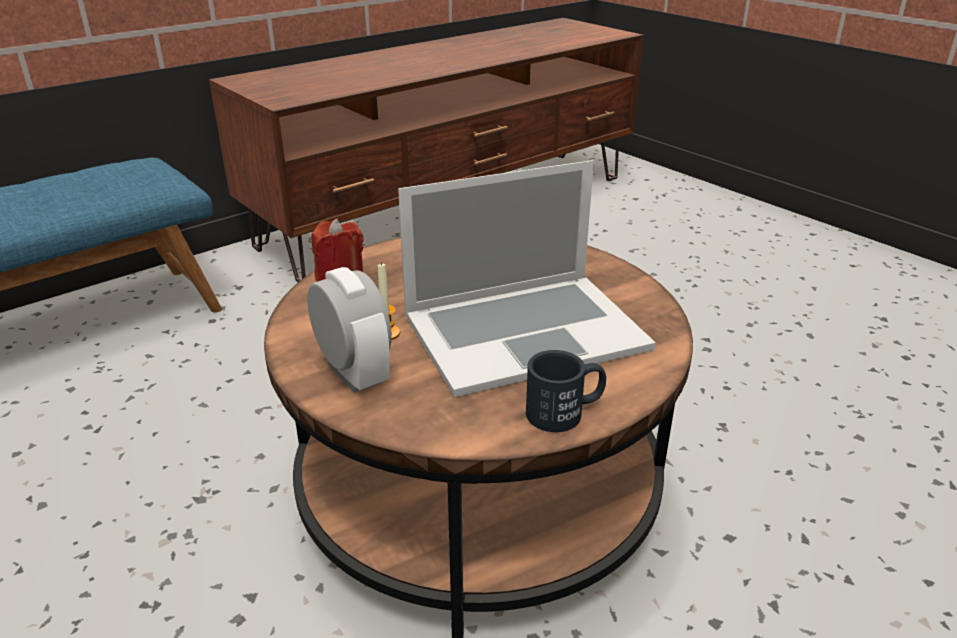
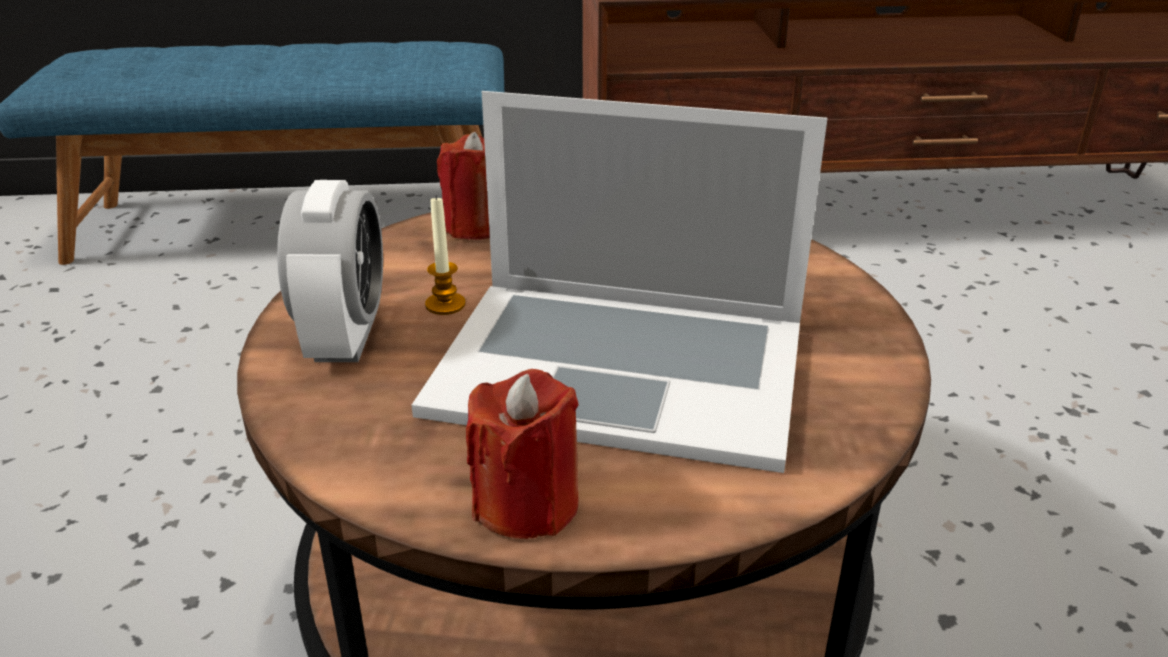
camera: 35 degrees right, 0 degrees up
(565, 412) = (526, 504): black mug -> red candle

